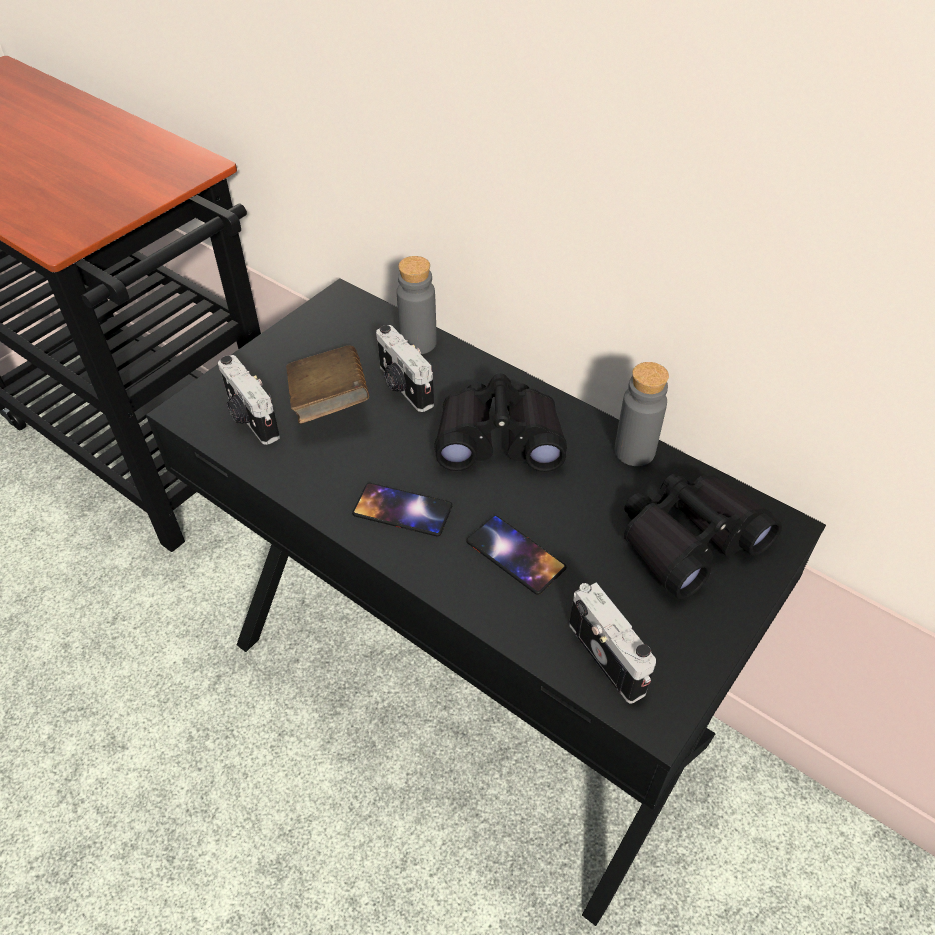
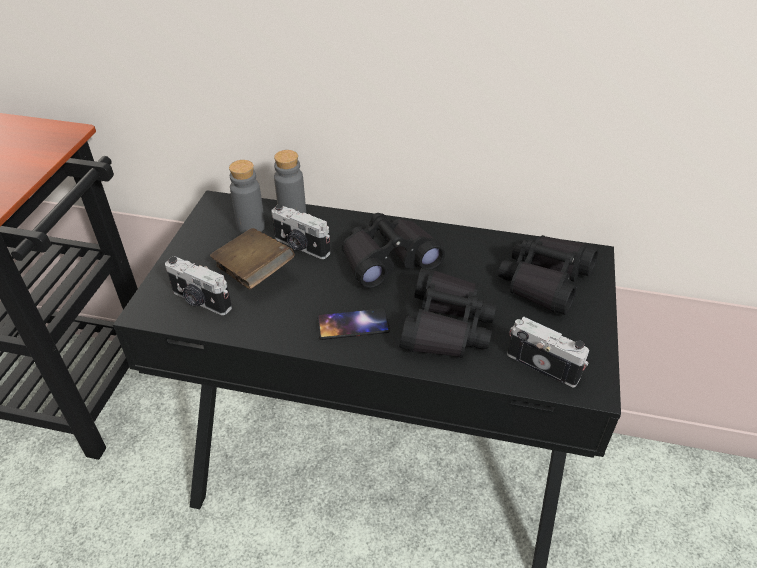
camera: 25 degrees left, 5 degrees down
(515, 554) = (446, 326): phone -> black binoculars
(634, 451) = (478, 240): grey bottle -> grey bottle (251, 226)

